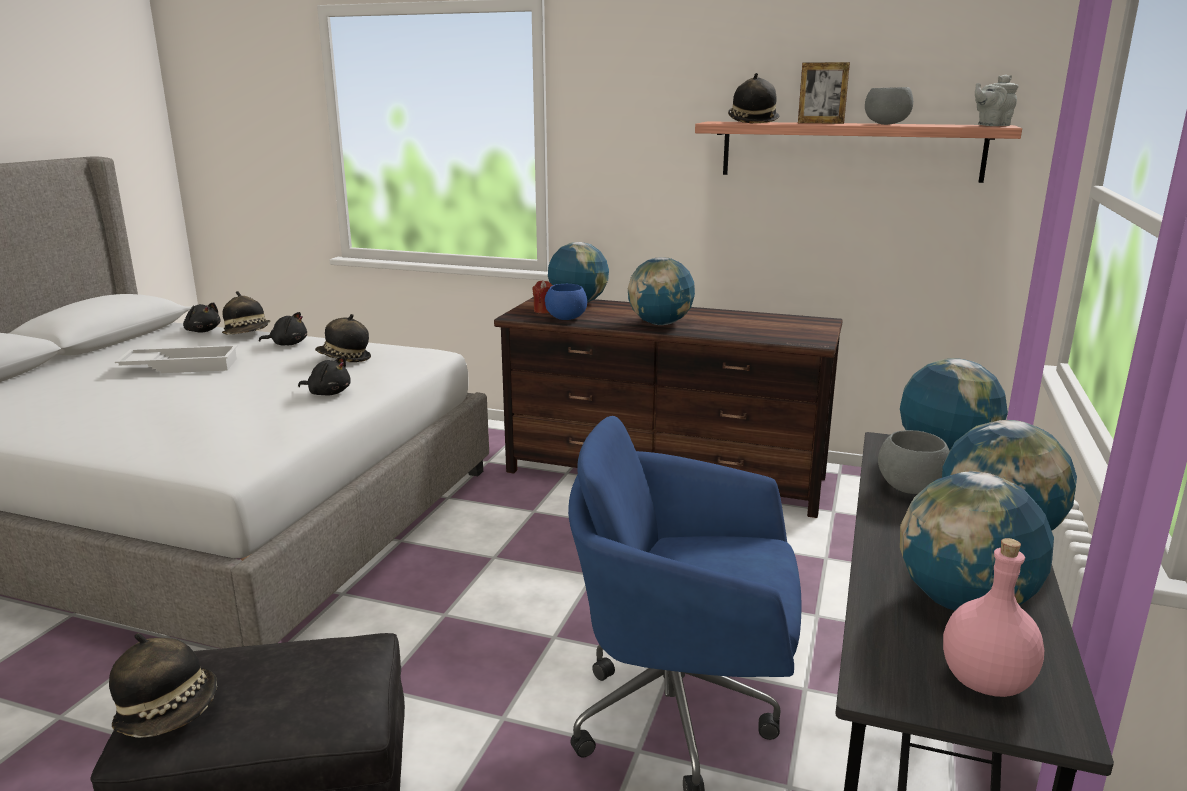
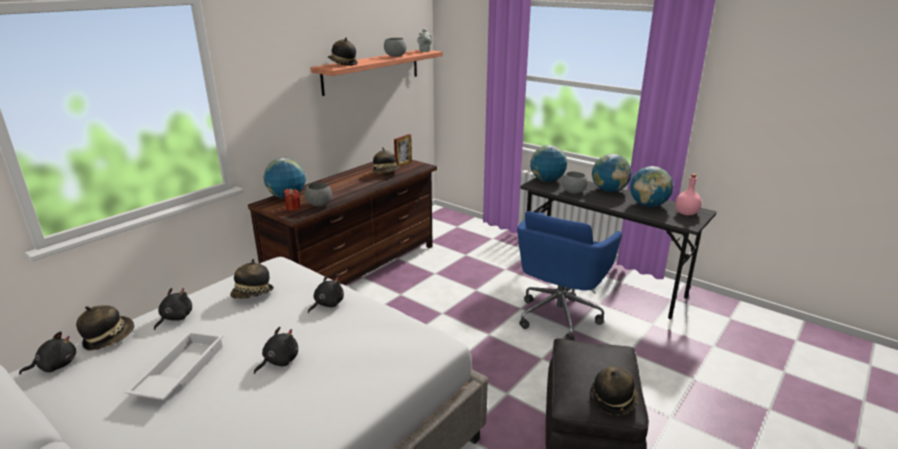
camera: 70 degrees left, 5 degrees up
(192, 396) = (279, 361): none -> black plush toy
(565, 319) = (319, 205): blue bowl -> grey bowl
(660, 324) = (358, 186): globe -> none
(742, 327) = (386, 173): none -> hat
(820, 123) = (370, 60): picture frame -> picture frame (403, 164)

